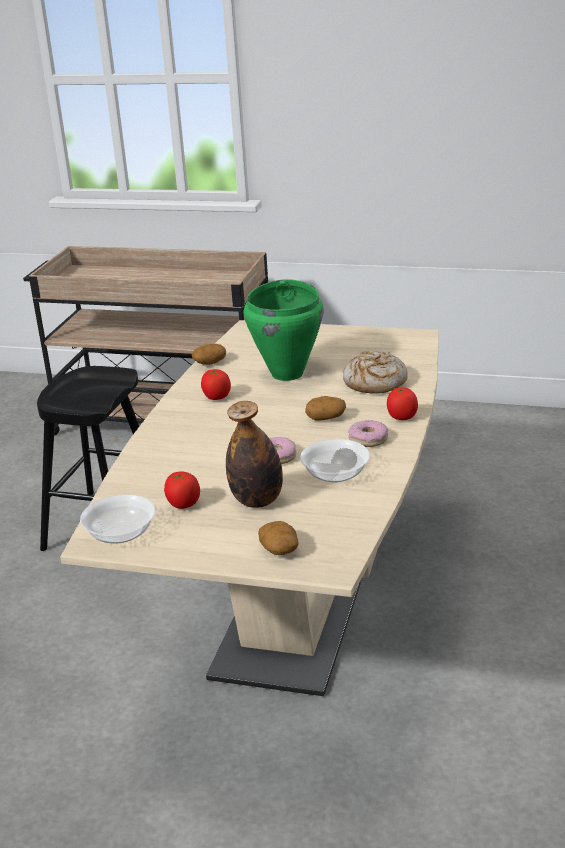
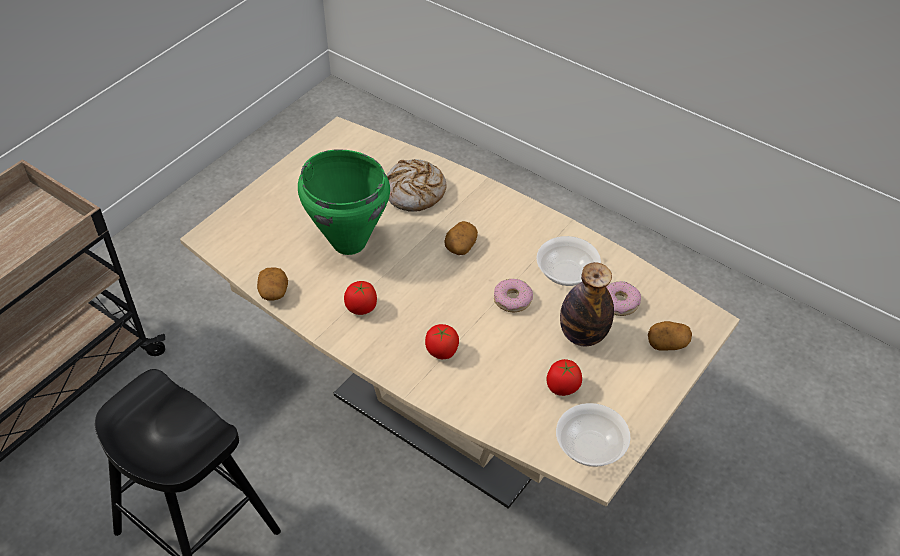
camera: 70 degrees left, 20 degrees up
(368, 439) = (519, 233): donut -> donut (620, 303)
(402, 417) = (493, 200): tomato -> tomato (441, 352)

